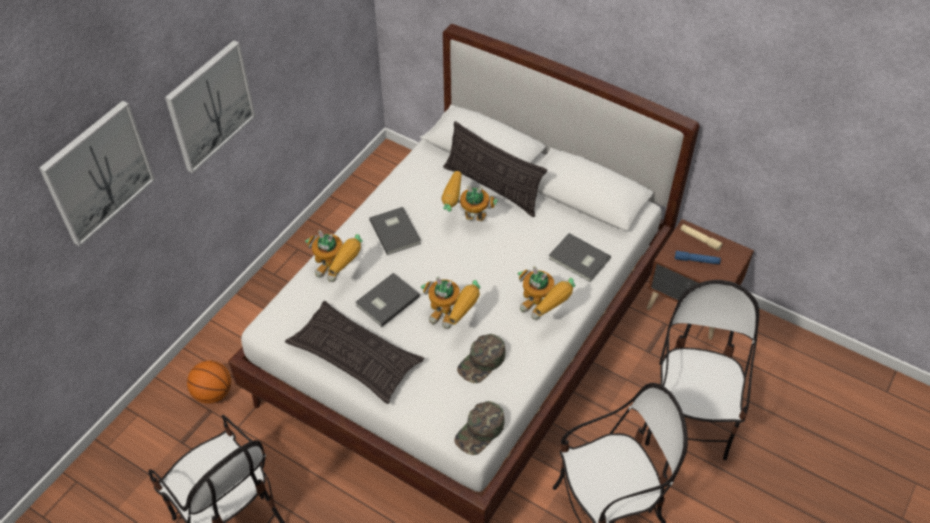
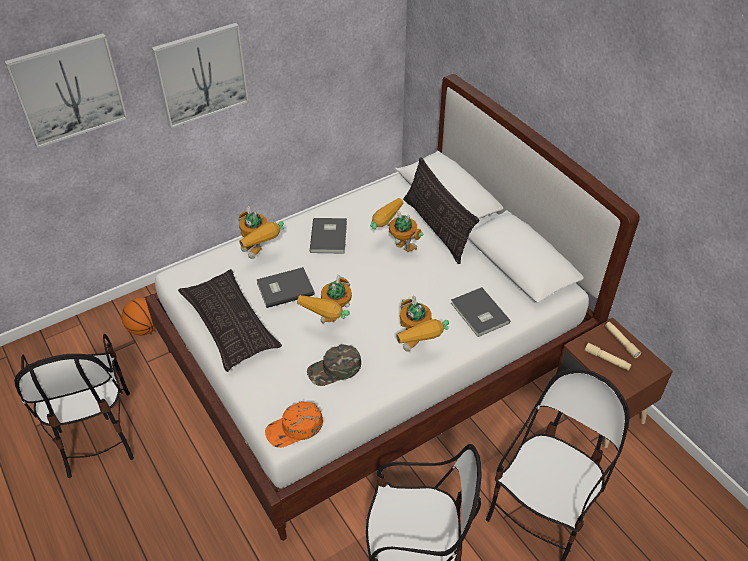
camera: 25 degrees right, 5 degrees down
(452, 320) = (331, 324): toy robot -> toy robot turned 60 degrees clockwise
(480, 431) = (294, 428): green cap -> orange cap
(696, 260) = (607, 359): blue flashlight -> beige flashlight

